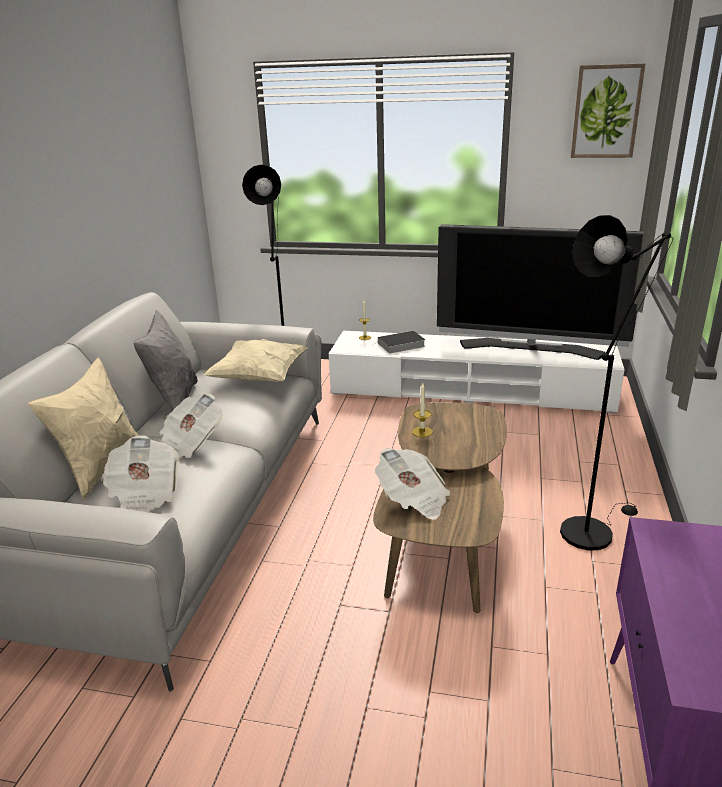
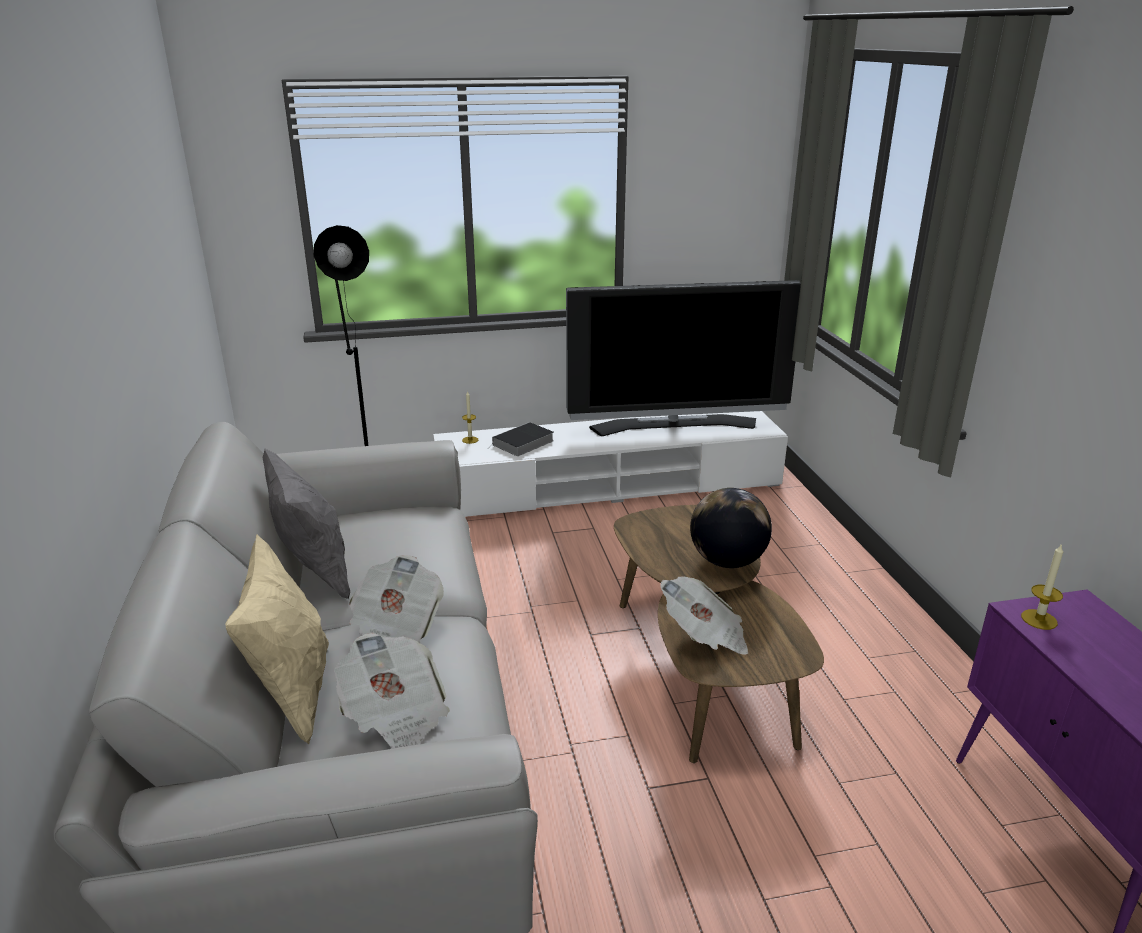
camera: 25 degrees left, 0 degrees up
(259, 378) = (407, 519): beige pillow -> none
(422, 432) = (658, 551): candle -> candle (1039, 619)
(470, 449) = (727, 561): none -> globe
(591, 529) = (843, 623): black floor lamp -> none
(606, 112) = (730, 146): picture -> none

